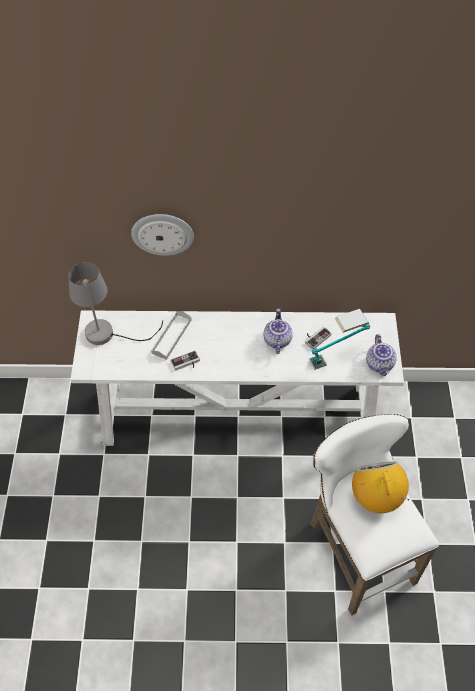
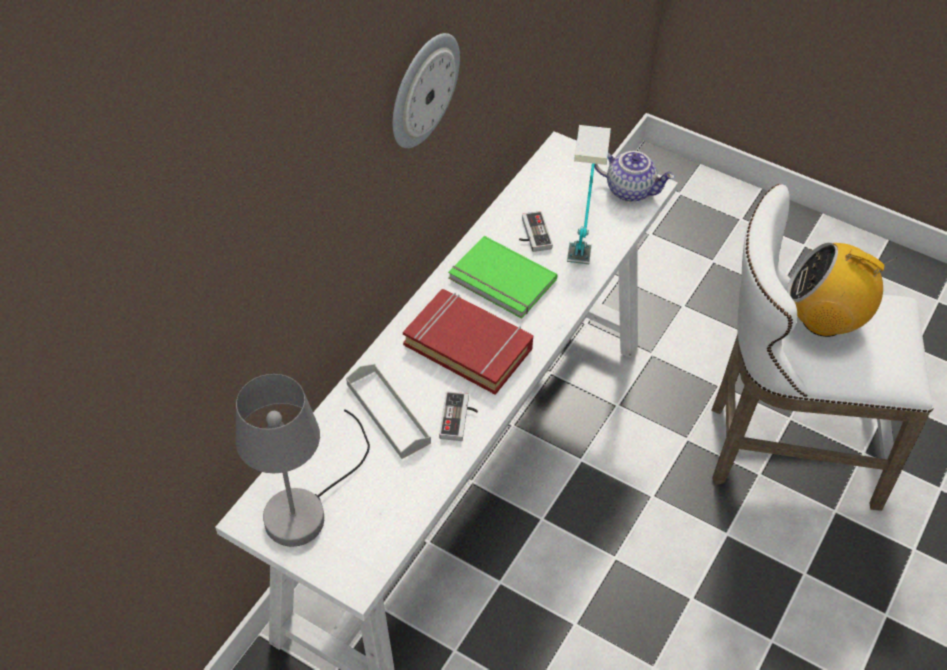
camera: 60 degrees left, 5 degrees down
(162, 233) = (300, 233): wall clock -> wall clock (422, 89)
(229, 346) = (468, 346): none -> red book
(276, 340) = (501, 281): teapot -> green book

